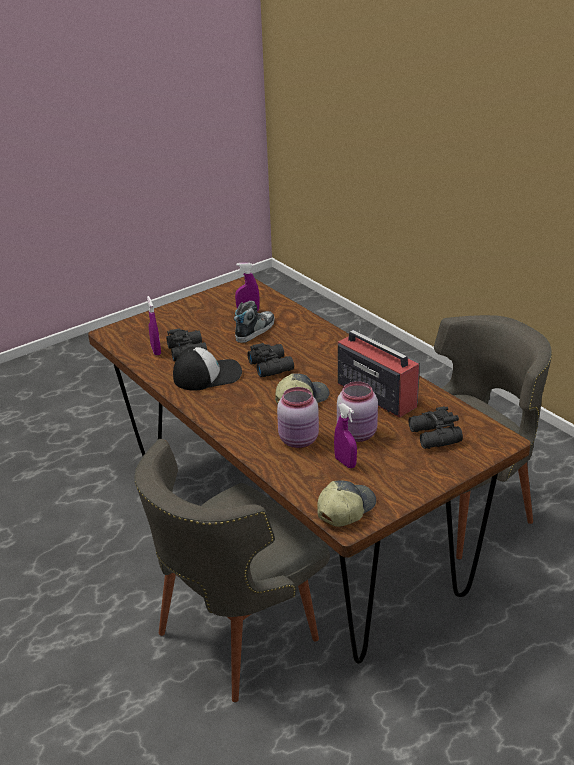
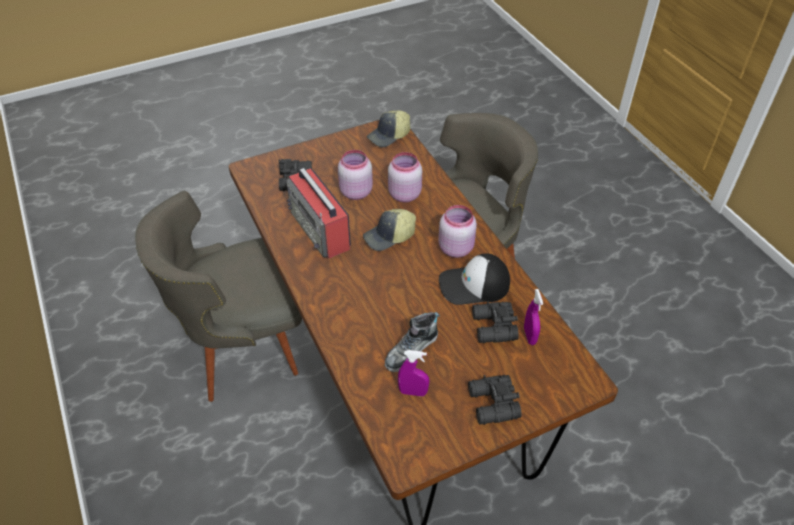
camera: 170 degrees left, 15 degrees up
(229, 400) = (456, 247): none -> pink jar
(271, 366) = (406, 286): black binoculars -> black binoculars (492, 405)
(345, 462) = (375, 169): purple spray bottle -> none

